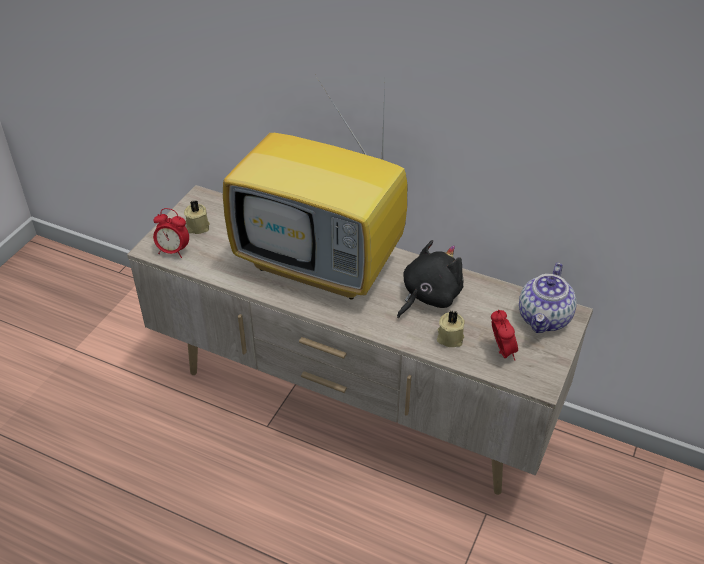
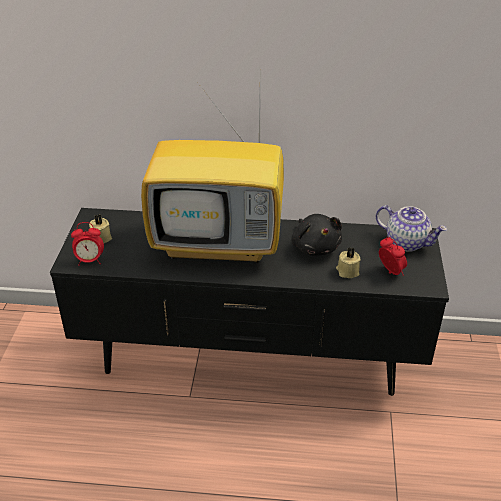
camera: 20 degrees left, 5 degrees down
(352, 404) = (250, 361): beige tv stand -> black tv stand
(428, 296) = (315, 247): black plush toy -> black plush toy turned 135 degrees clockwise
(545, 318) = (407, 242): teapot -> teapot turned 60 degrees counterclockwise

